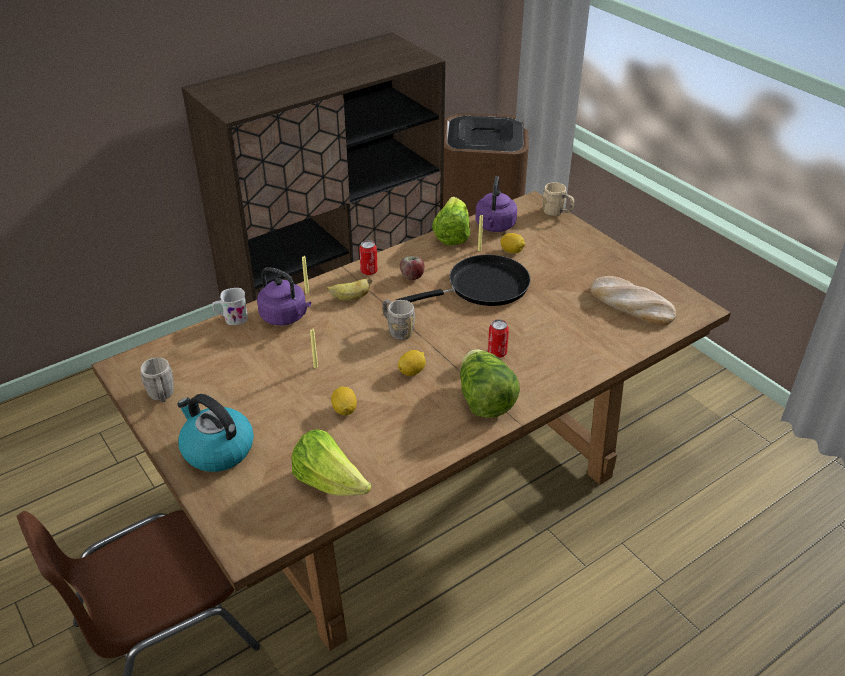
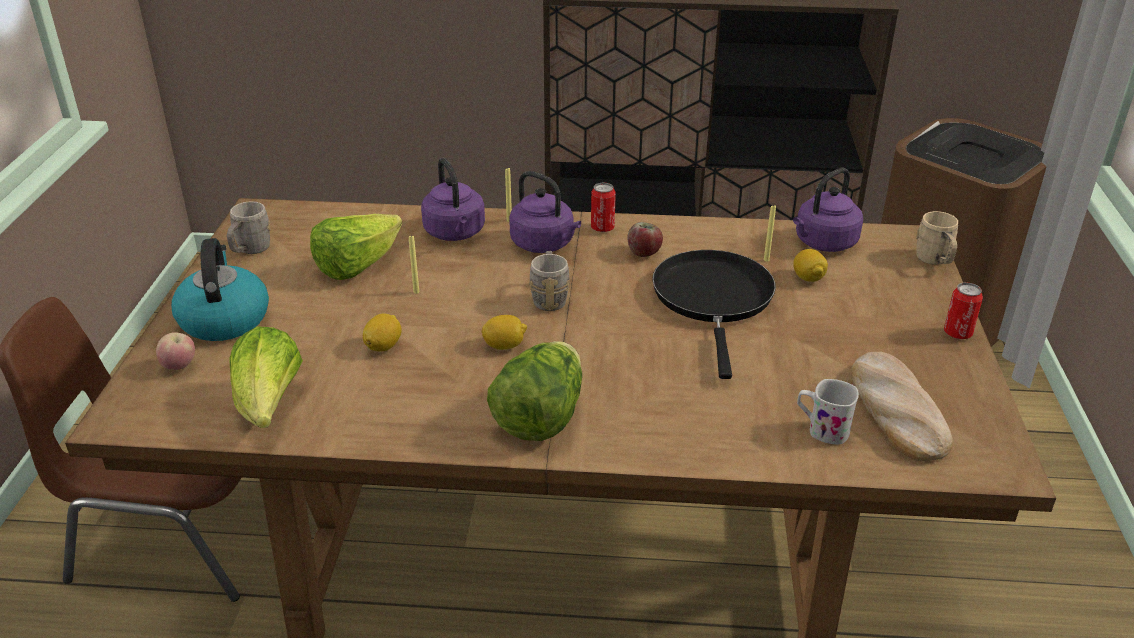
camera: 40 degrees right, 5 degrees down
(232, 319) = (404, 213): white mug -> white mug (821, 429)
(235, 495) = (179, 367): none -> apple
(350, 298) = (545, 245): banana -> purple kettle
(452, 235) = (753, 231): lettuce -> lettuce (357, 266)
(482, 287) = (713, 299): black frying pan -> black frying pan turned 105 degrees counterclockwise
(497, 353) = (629, 376): can -> can (957, 333)

